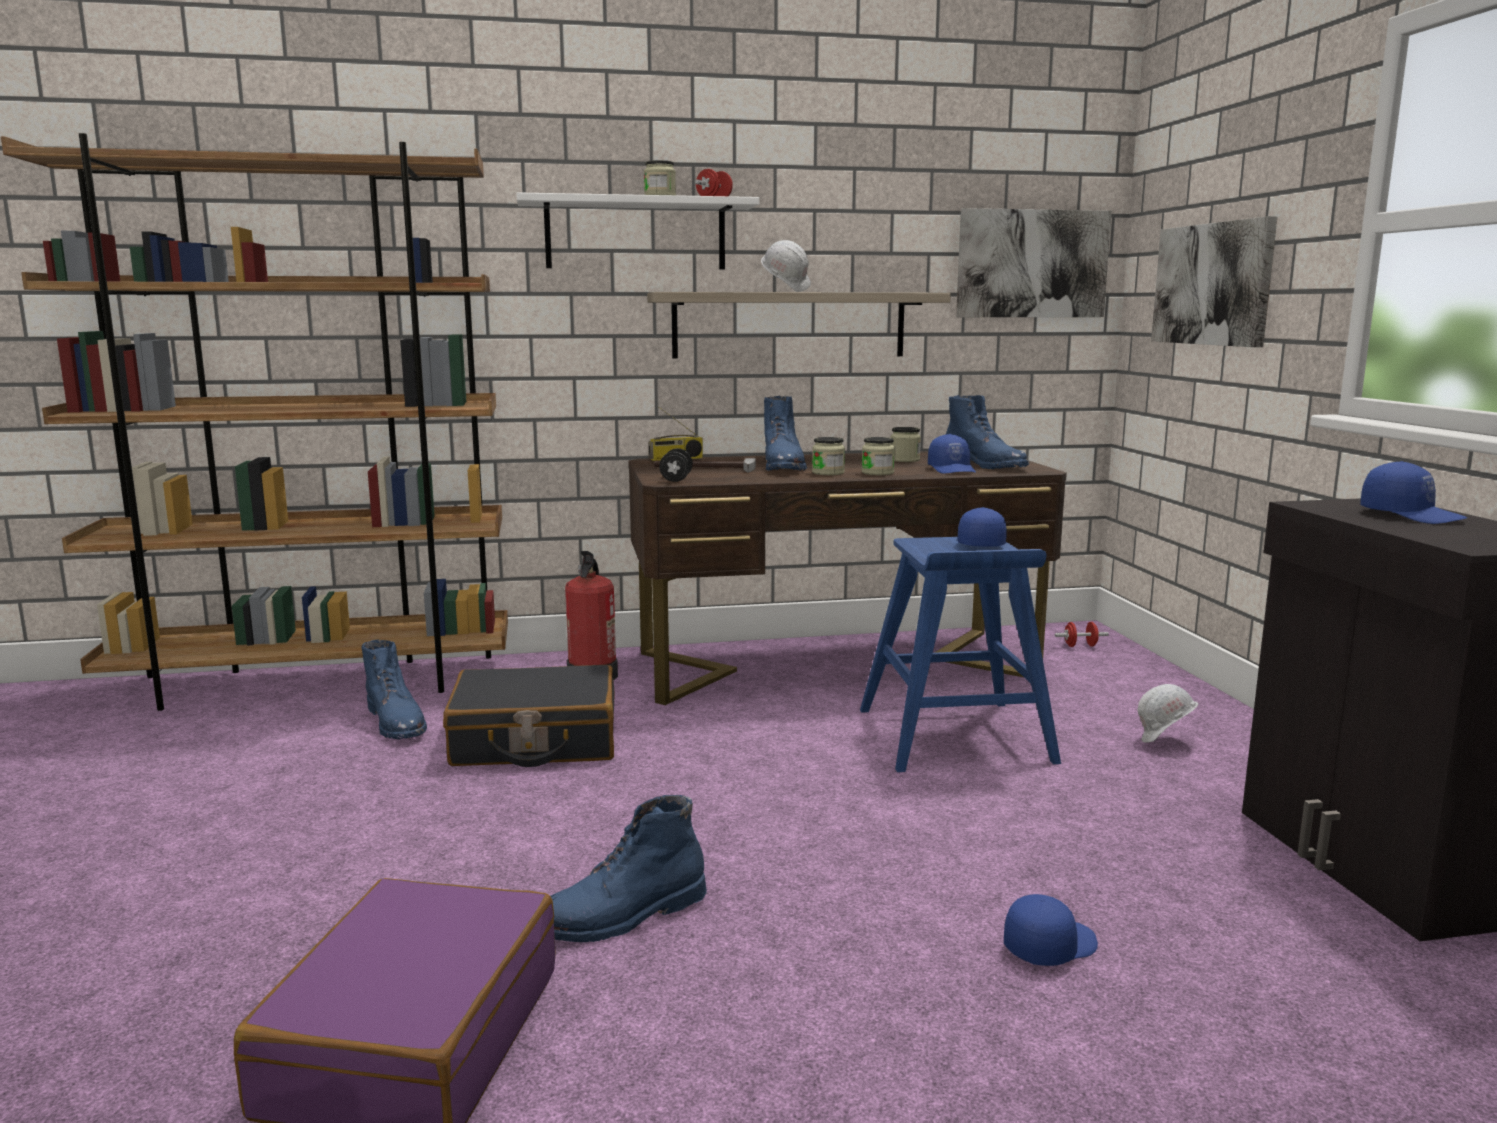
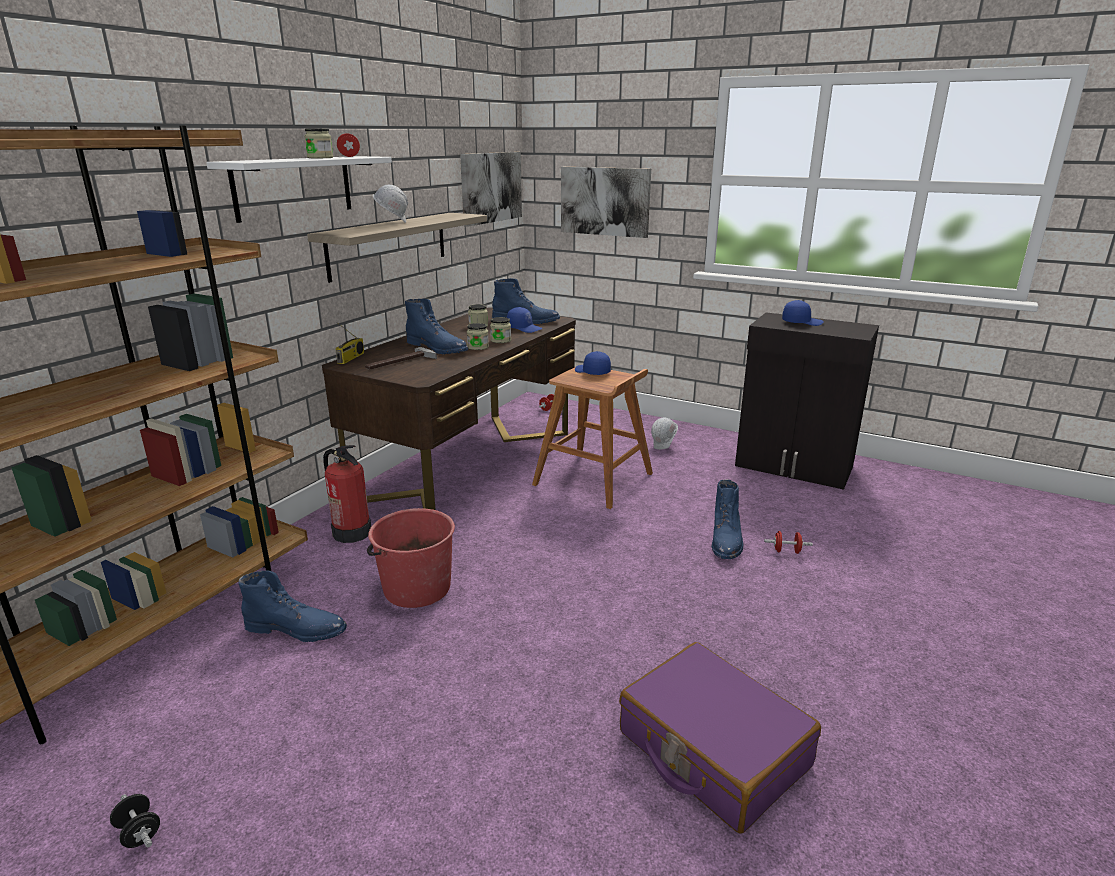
camera: 50 degrees left, 10 degrees up
(535, 741) = (416, 588): black suitcase -> red bucket
(619, 917) = (659, 641): blue boot -> blue boot (726, 540)
(676, 479) = (420, 377): black dumbbell -> black dumbbell (139, 832)
(954, 736) = (594, 479): blue stool -> brown stool
(1049, 946) = (786, 551): blue cap -> red dumbbell

